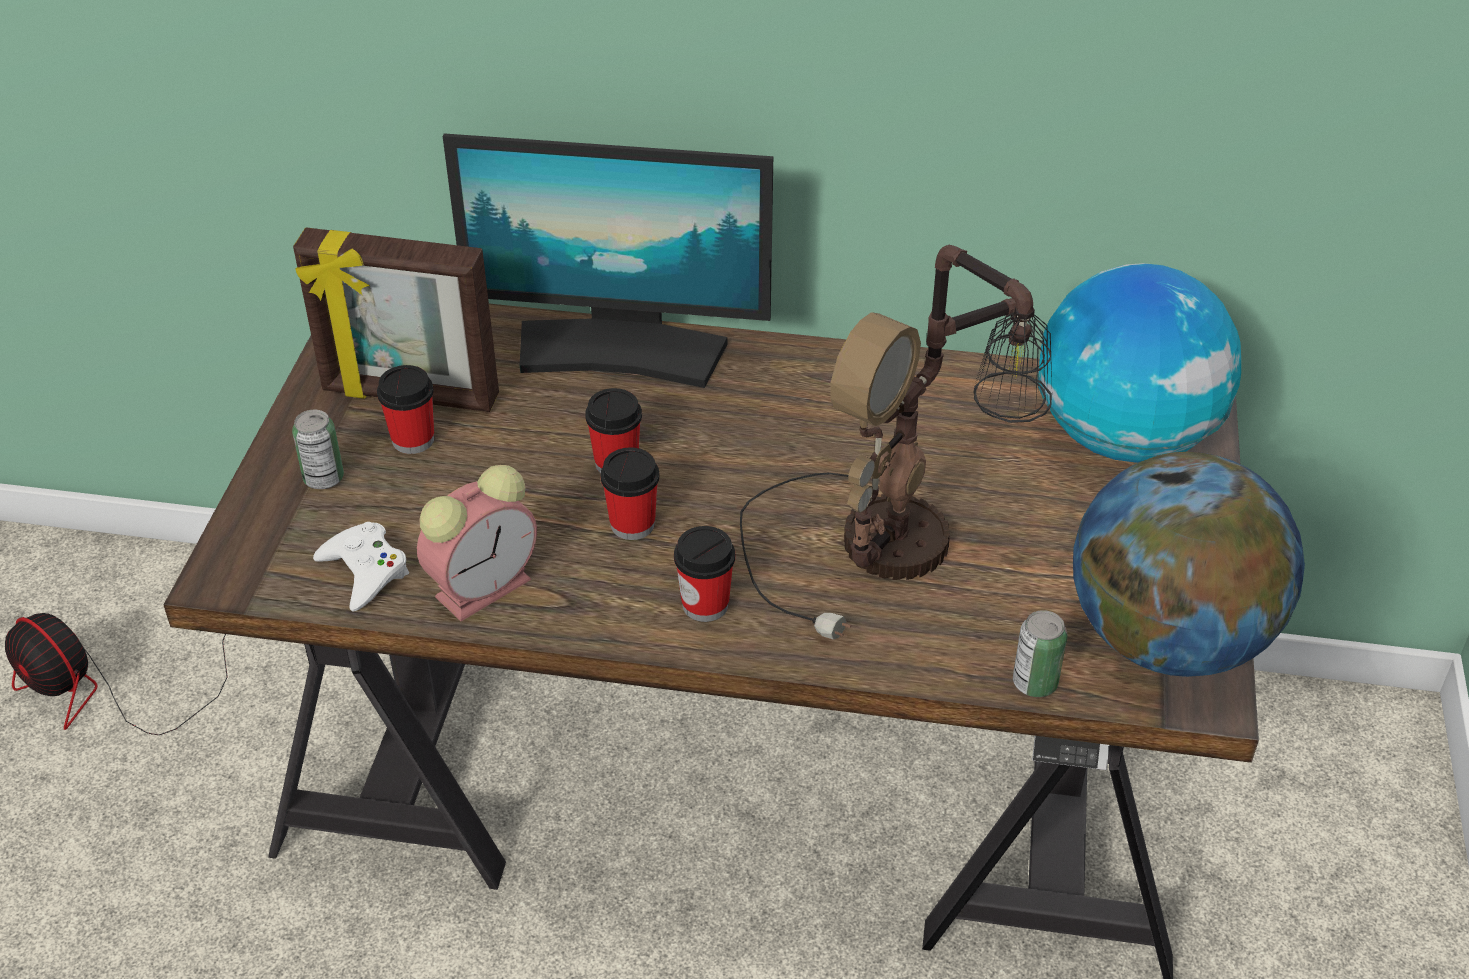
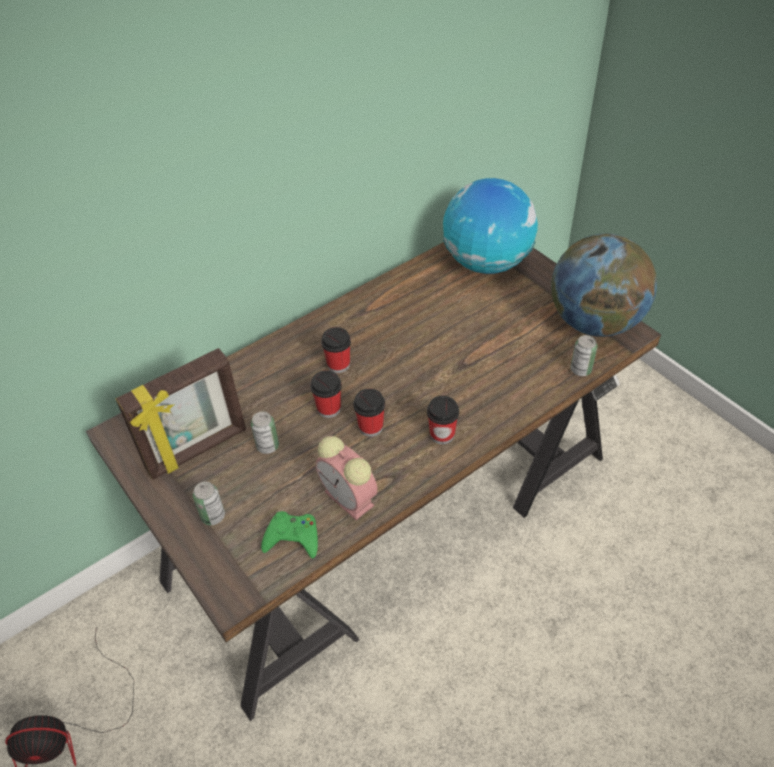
camera: 45 degrees left, 5 degrees up
(365, 571) = (293, 538): white game controller -> green game controller
(413, 440) = (228, 467): cup -> cup (338, 365)
(485, 585) = (351, 499): alarm clock -> alarm clock turned 135 degrees clockwise
(486, 450) = (267, 446): none -> can
(620, 350) = (262, 363): monitor -> none
(903, 542) = (472, 355): table lamp -> none

